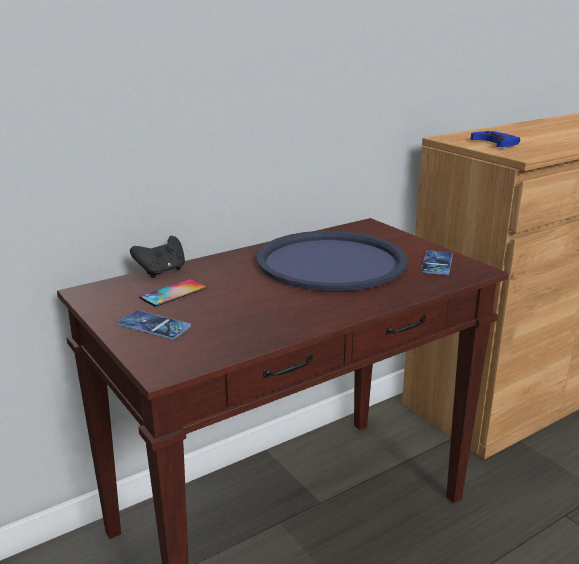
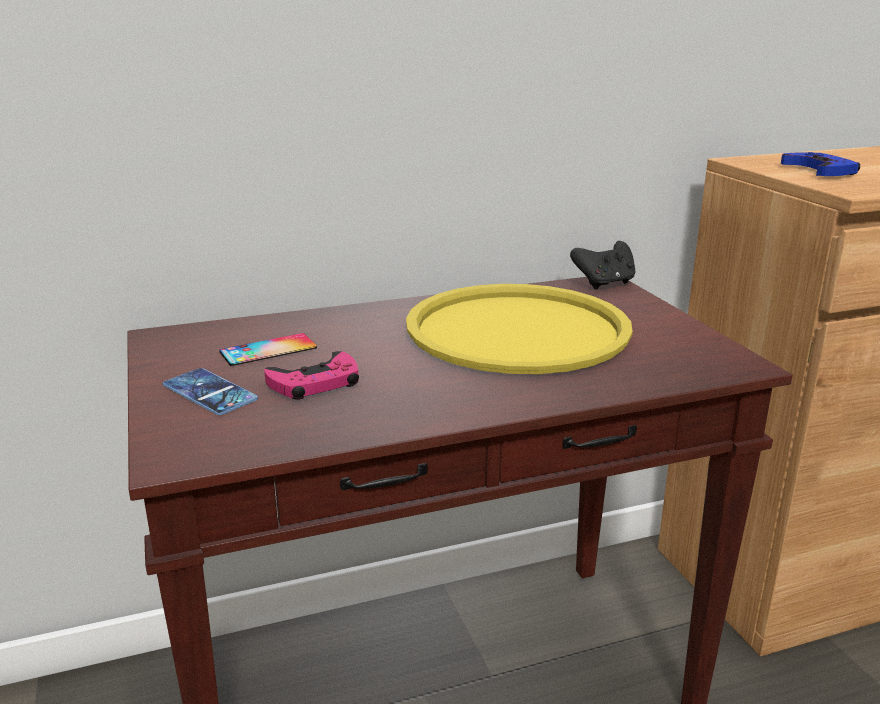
camera: 15 degrees right, 0 degrees up
(162, 271) = (275, 319): black game controller -> black game controller (604, 283)
(222, 311) = (315, 383): none -> pink game controller
(331, 262) = (517, 330): blue tray -> yellow tray
(437, 263) = (680, 348): phone -> none

